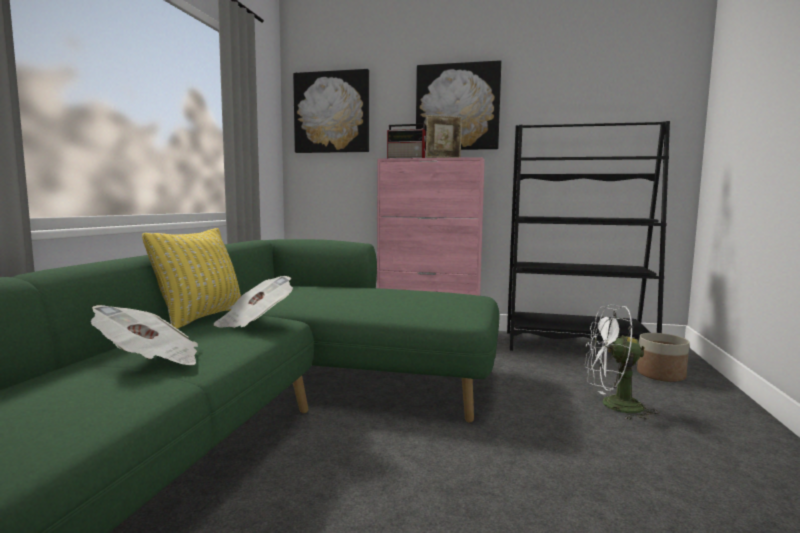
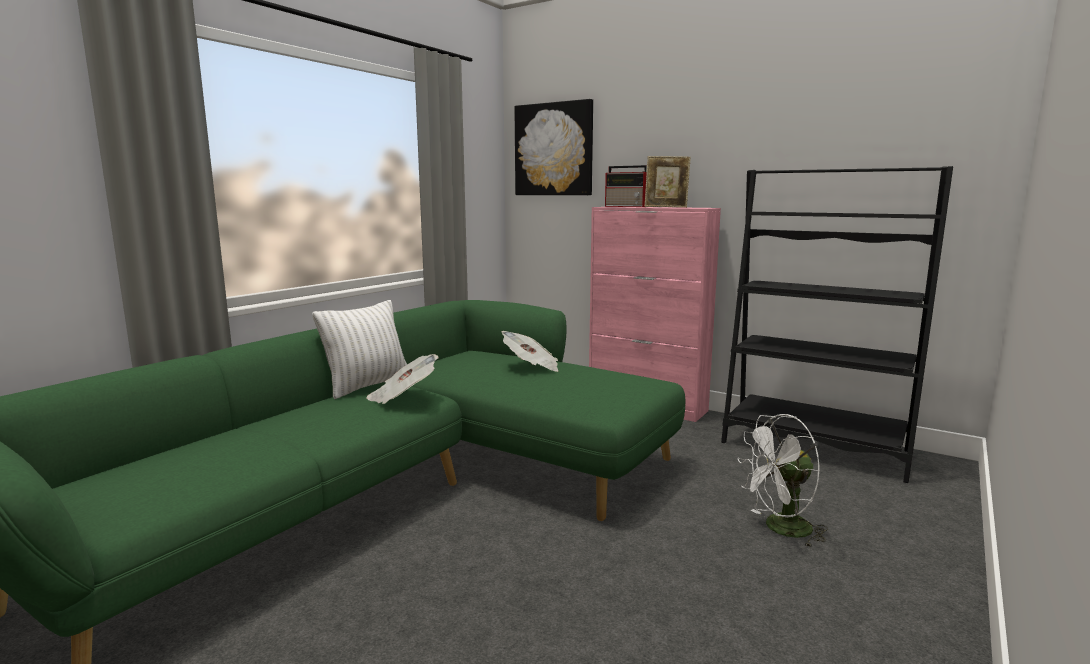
camera: 20 degrees right, 5 degrees up
(151, 360) = (292, 431): newspaper -> newspaper (531, 367)
(201, 317) = (367, 386): yellow pillow -> white pillow
(457, 107) = (691, 142): picture -> none
(613, 406) = (780, 529): white fan -> white fan turned 45 degrees counterclockwise
(661, 375) = (889, 500): planter -> none

